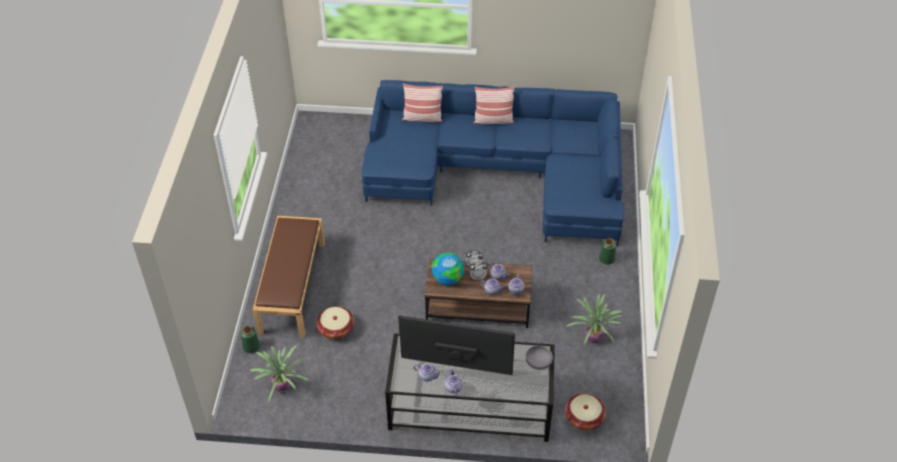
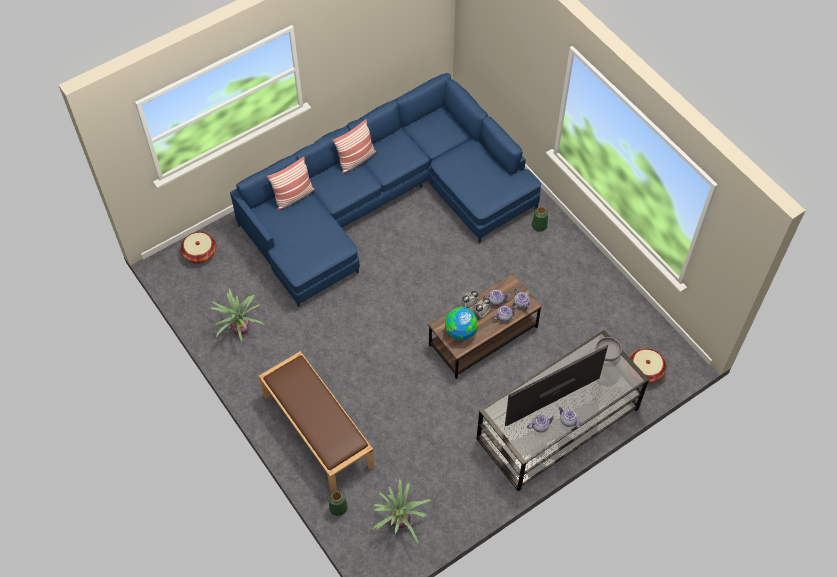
camera: 40 degrees left, 10 degrees up
(336, 329) = (392, 439): basket -> basket (200, 253)
(593, 337) = (591, 299): potted plant -> potted plant (240, 328)

